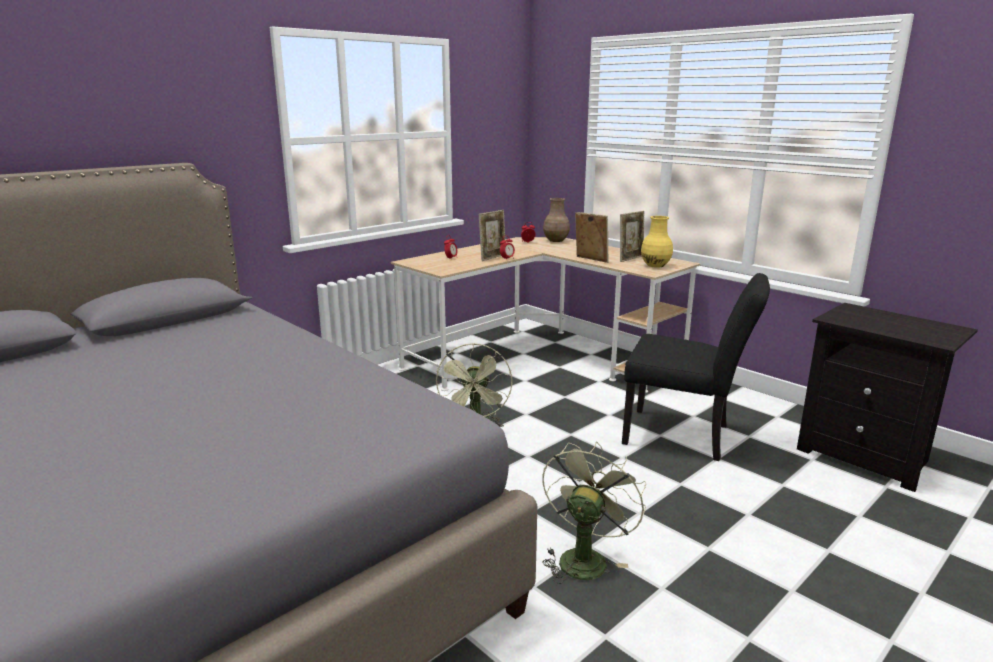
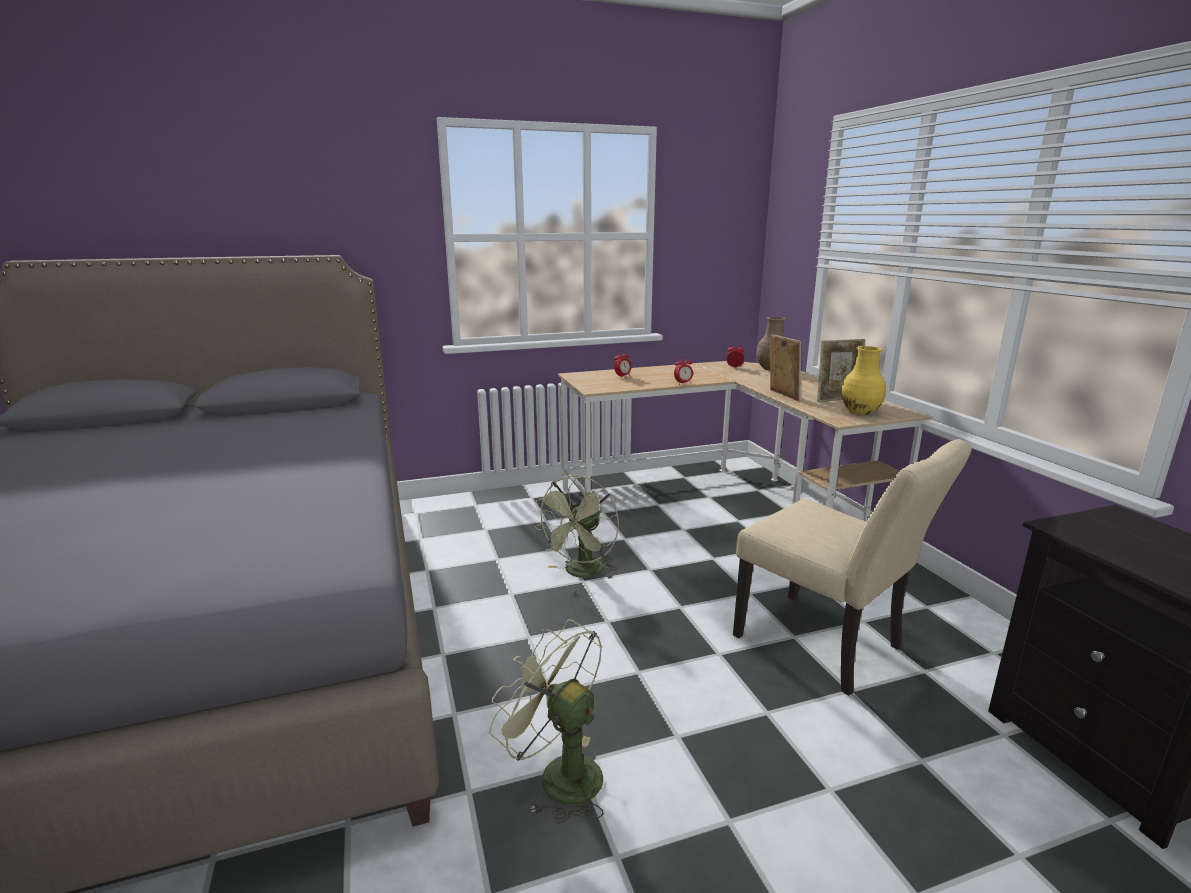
camera: 25 degrees right, 0 degrees up
(493, 257) = (669, 380): picture frame -> none
(584, 557) = (559, 774): green fan -> green fan turned 105 degrees counterclockwise
(685, 436) = (828, 647): black chair -> beige chair

